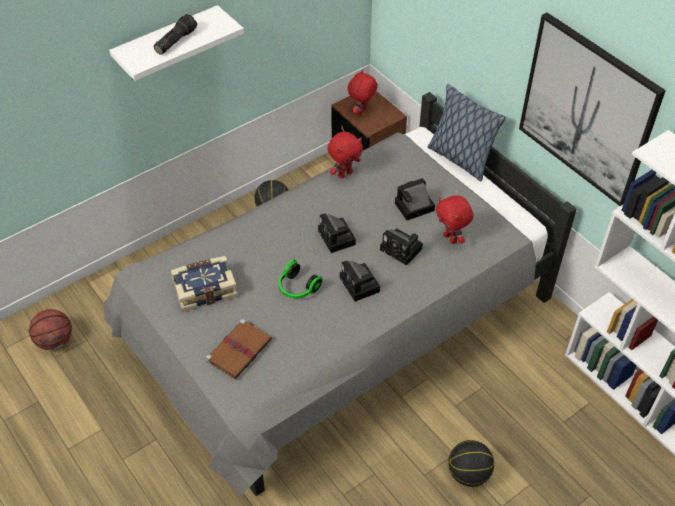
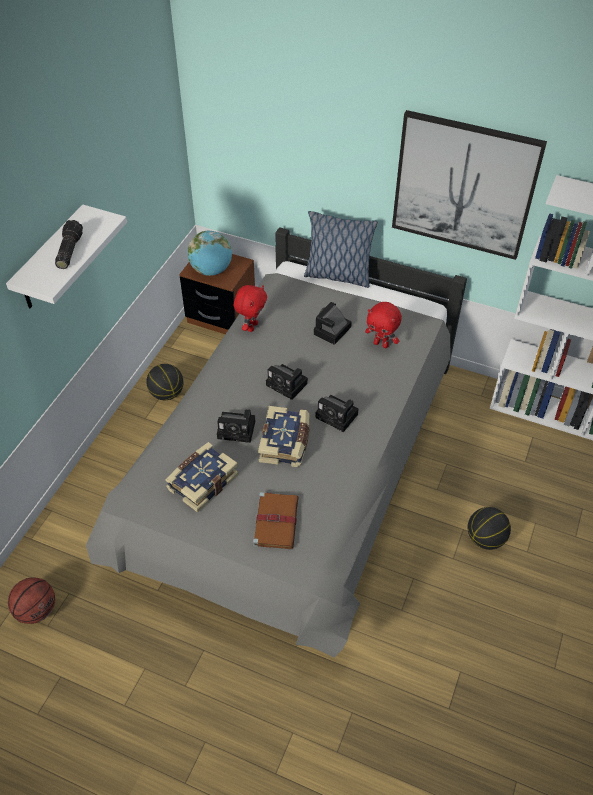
camera: 30 degrees left, 0 degrees up
(297, 288) = (285, 443): headphones -> book
(362, 112) = (211, 270): red plush toy -> globe
(402, 250) = (350, 370): camera -> camera (238, 429)

